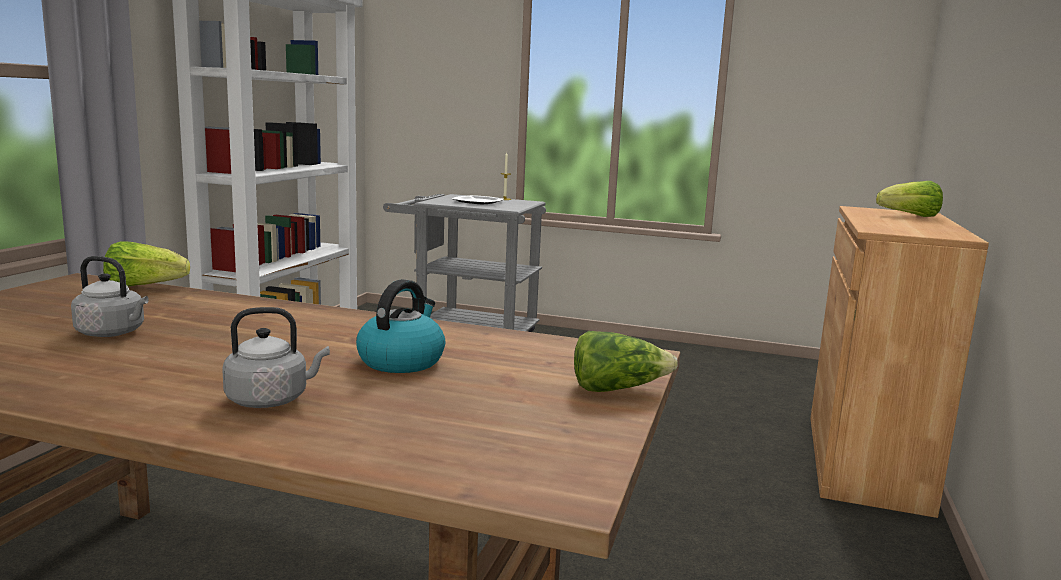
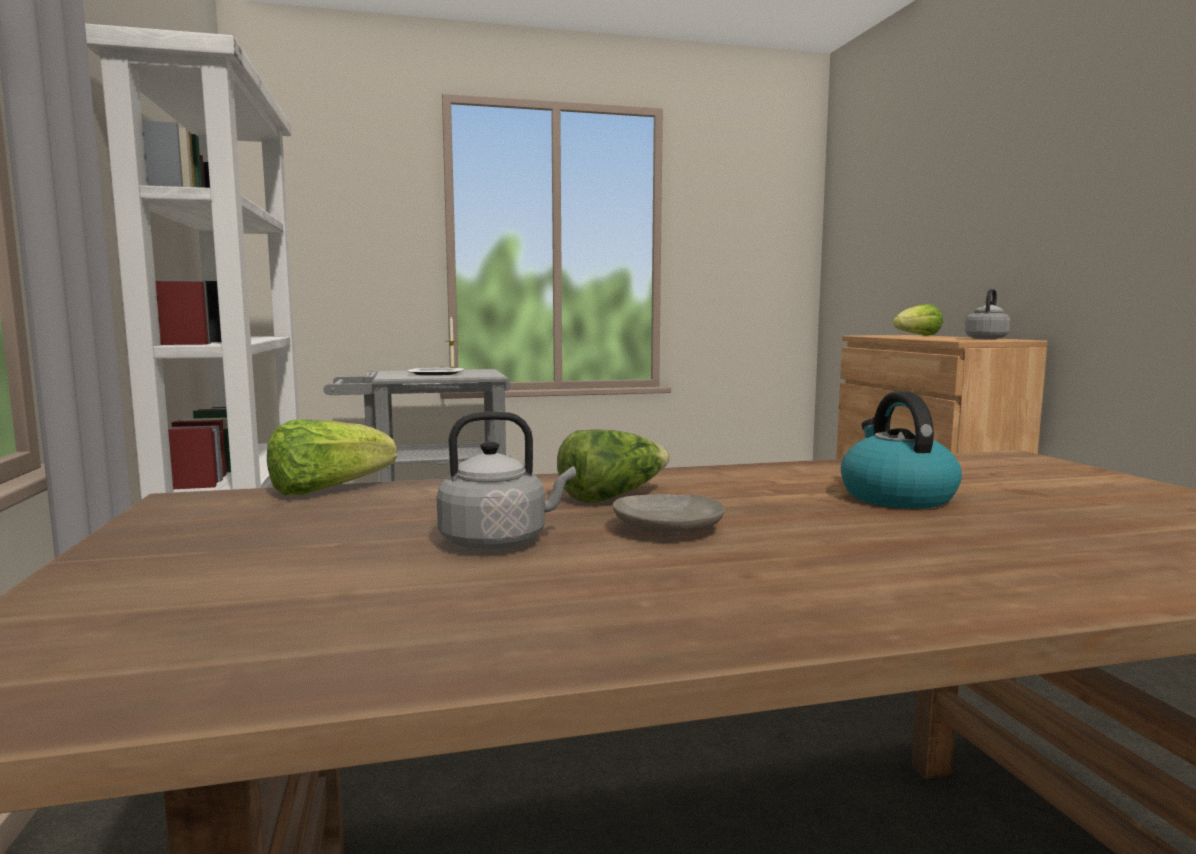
camera: 30 degrees left, 5 degrees down
(204, 346) = (668, 529): none -> beige plate
(271, 400) = (957, 557): grey kettle -> grey kettle (987, 338)
(617, 389) = (1109, 480): lettuce -> lettuce (612, 496)

